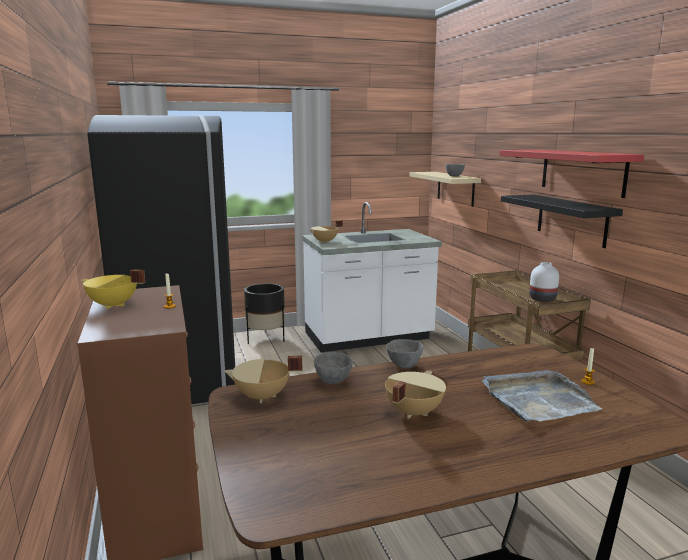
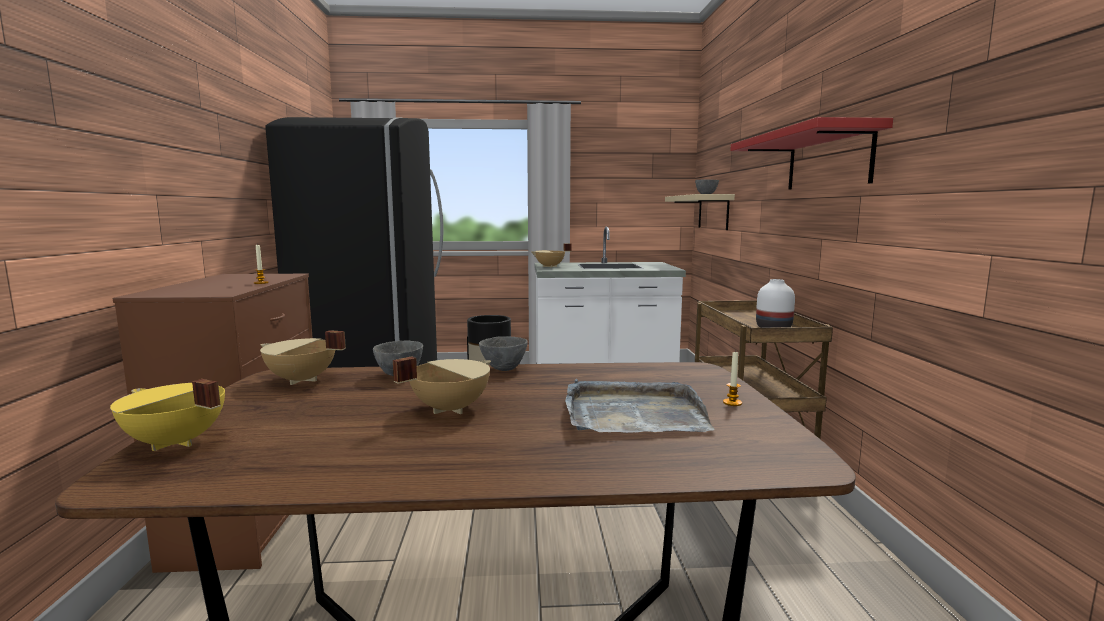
camera: 15 degrees right, 5 degrees down
(113, 305) = (211, 280): yellow cooking pot -> yellow cooking pot (174, 443)
(571, 220) = (817, 226): black shelf -> none

